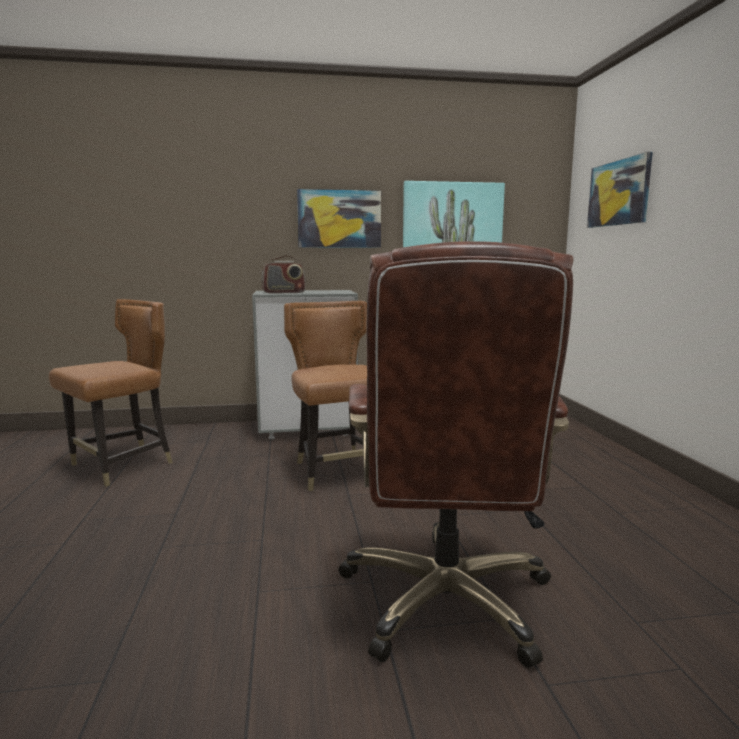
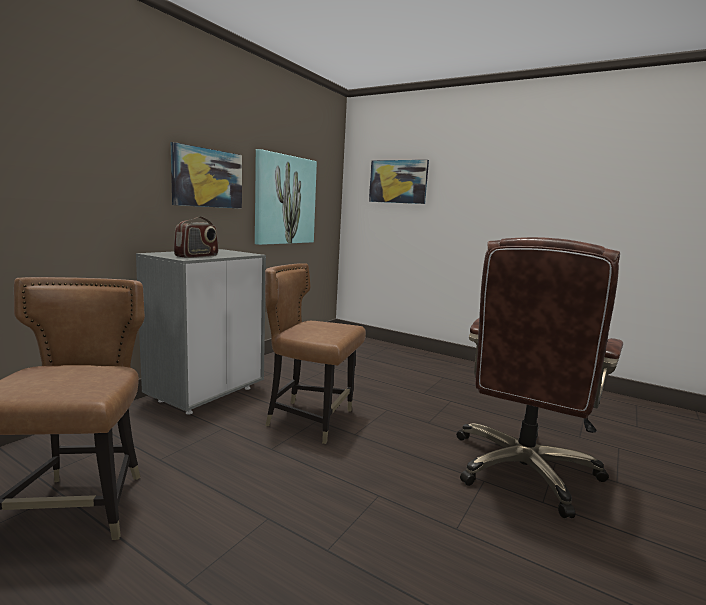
camera: 50 degrees left, 0 degrees up
(445, 598) = (523, 468): brown office chair -> brown office chair turned 75 degrees clockwise

